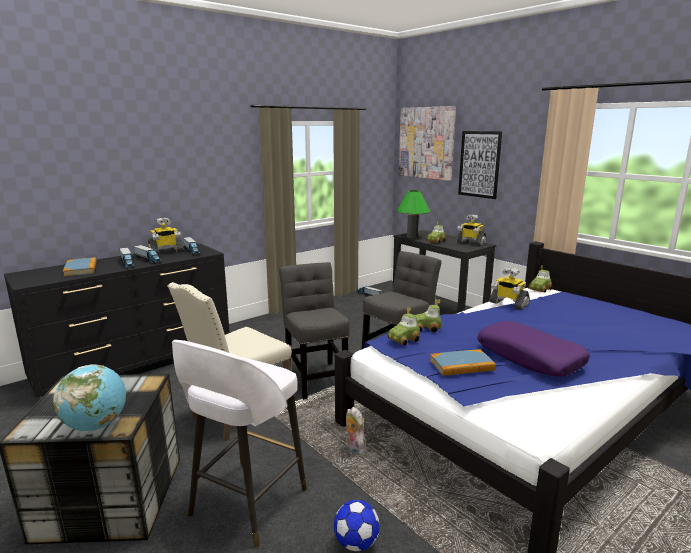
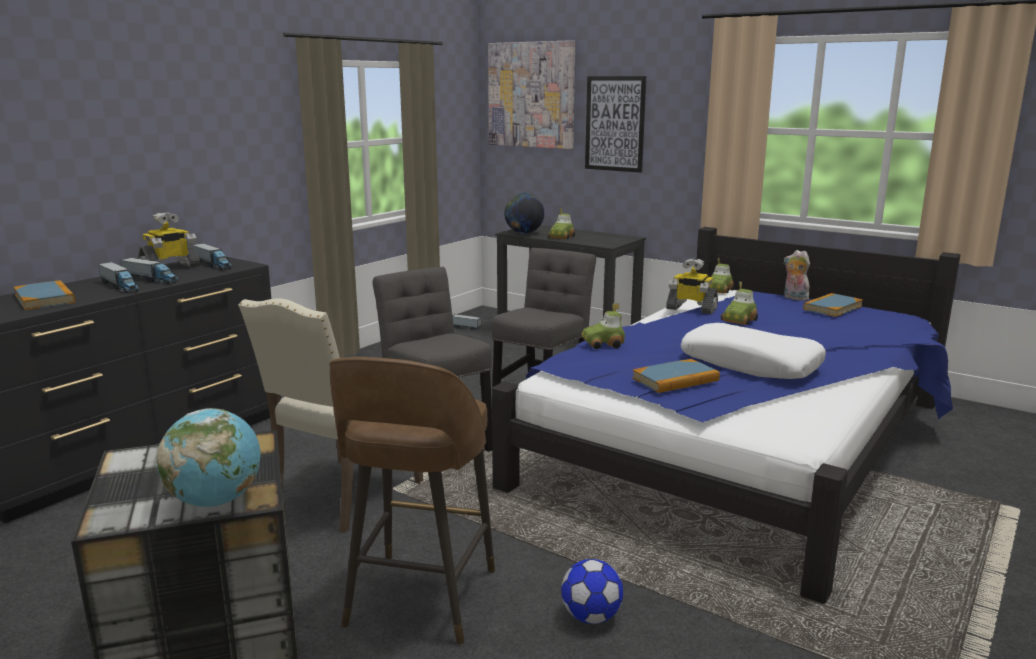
camera: 15 degrees left, 0 degrees up
(246, 504) = (419, 600): white stool -> brown stool
(353, 450) = (535, 517): plush toy -> plush toy (794, 298)
(403, 340) = (583, 360): toy car -> toy car (739, 321)
(412, 236) = (524, 233): green table lamp -> globe
(470, 243) = (610, 237): toy robot -> none
(529, 357) = (751, 364): purple pillow -> white pillow
(622, 313) = (832, 308): none -> book

